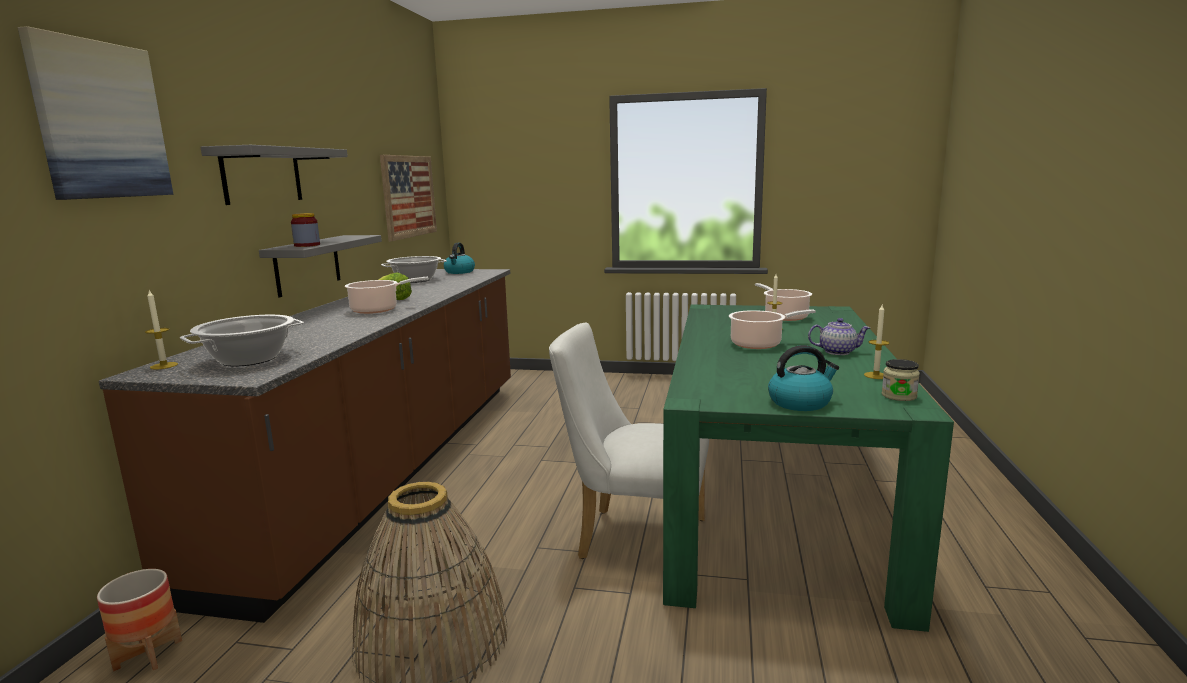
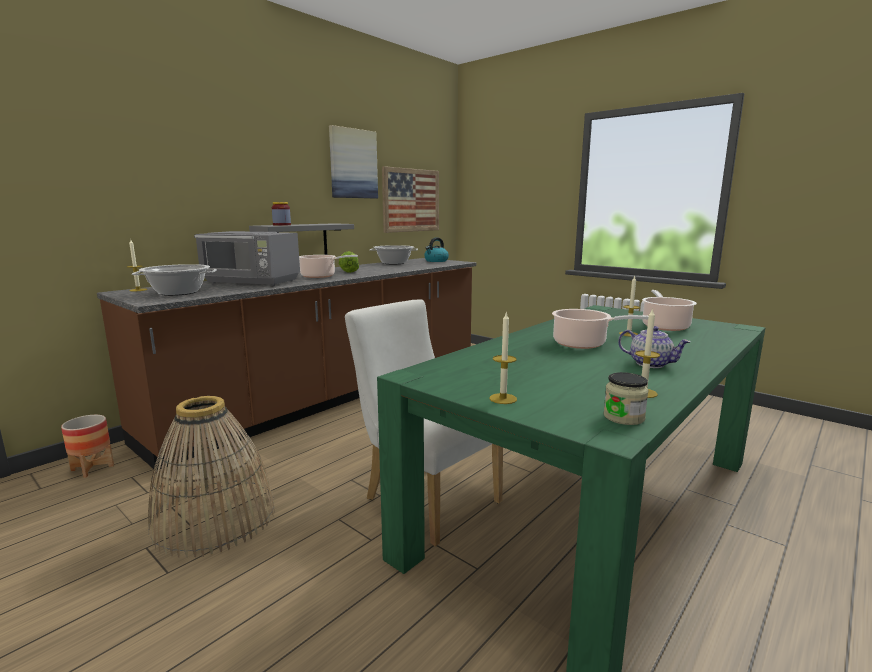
camera: 30 degrees right, 0 degrees up
(100, 120) = (121, 130): picture -> picture (353, 164)
(262, 175) = (258, 174): grey shelf -> none
(309, 330) = (252, 282): none -> grey microwave
(800, 402) = (503, 398): kettle -> candle

